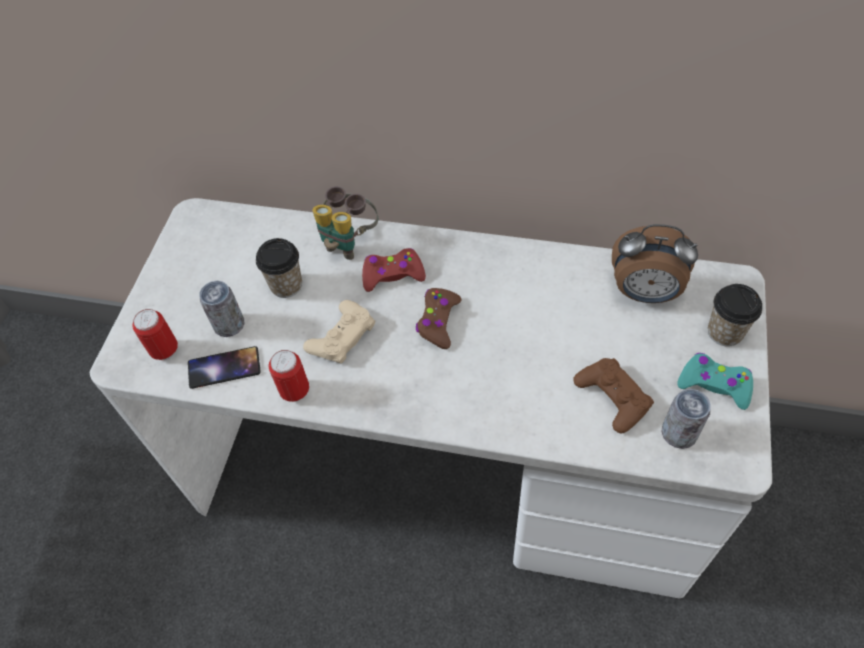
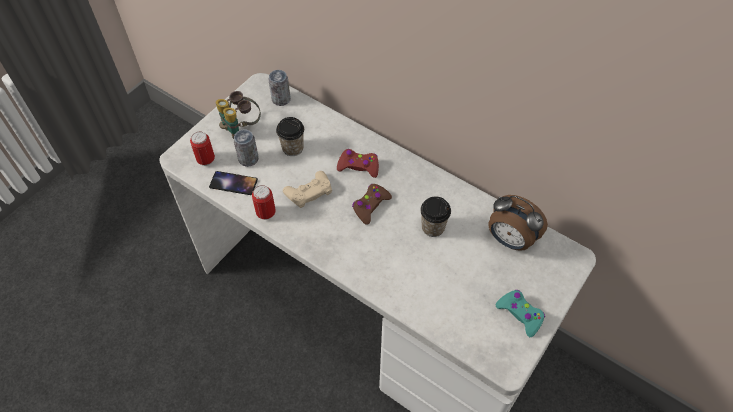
camera: 20 degrees right, 0 degrees up
(349, 241) = (343, 135): binoculars -> binoculars (241, 128)
(612, 397) = (451, 295): brown game controller -> none
(679, 433) = (479, 333): can -> can (281, 99)
(725, 332) = (547, 285): cup -> cup (433, 227)

